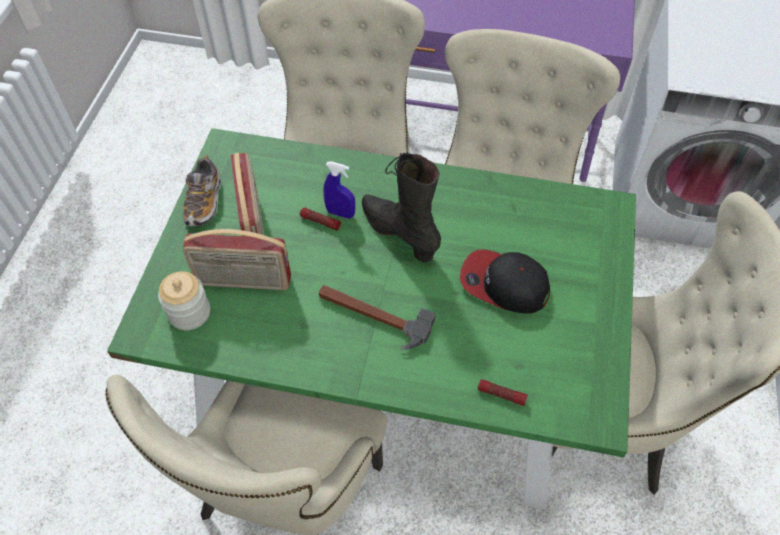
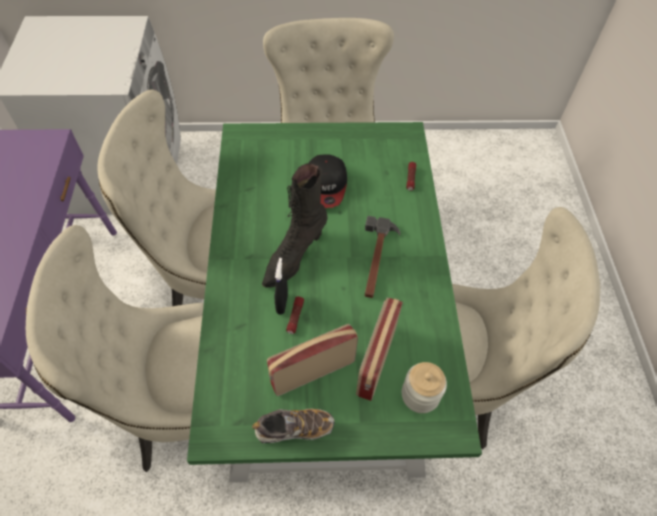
camera: 105 degrees left, 0 degrees up
(243, 282) = (375, 361): radio -> radio turned 150 degrees counterclockwise
(340, 213) = (282, 304): blue spray bottle -> black spray bottle

